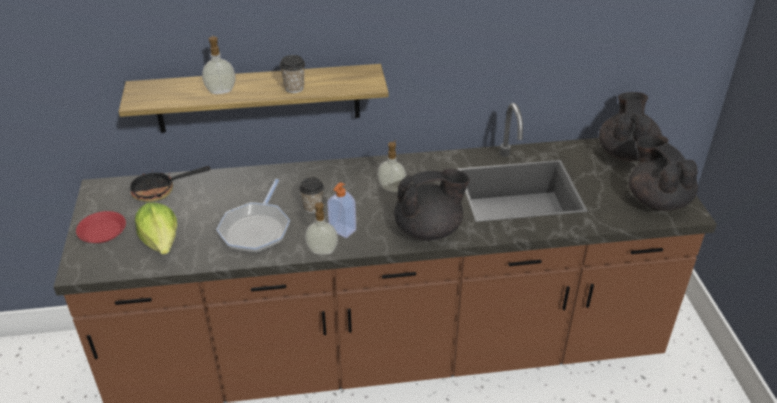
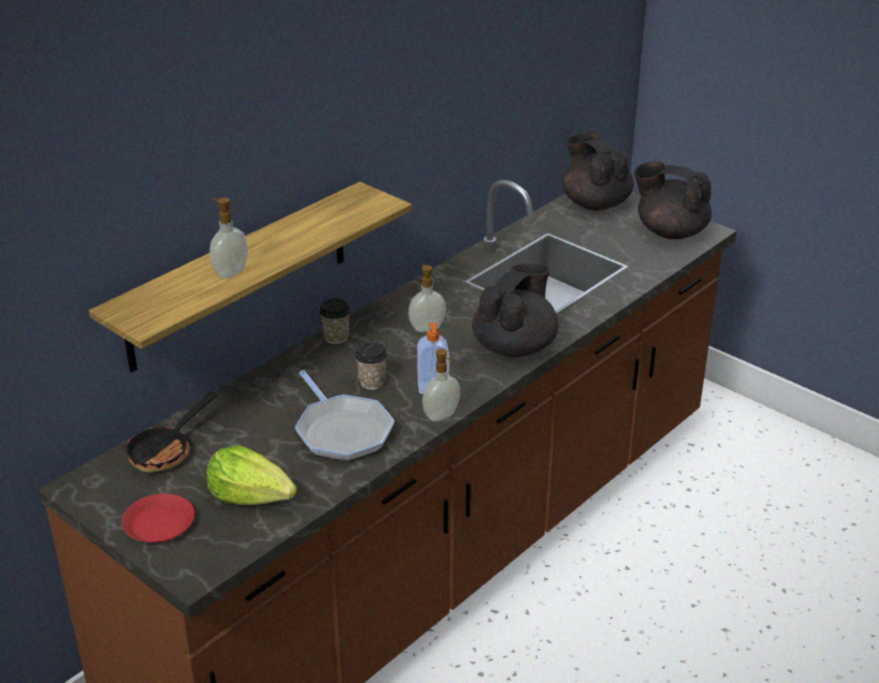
camera: 40 degrees left, 5 degrees down
(294, 88) = (309, 238): cup -> cup (336, 337)

